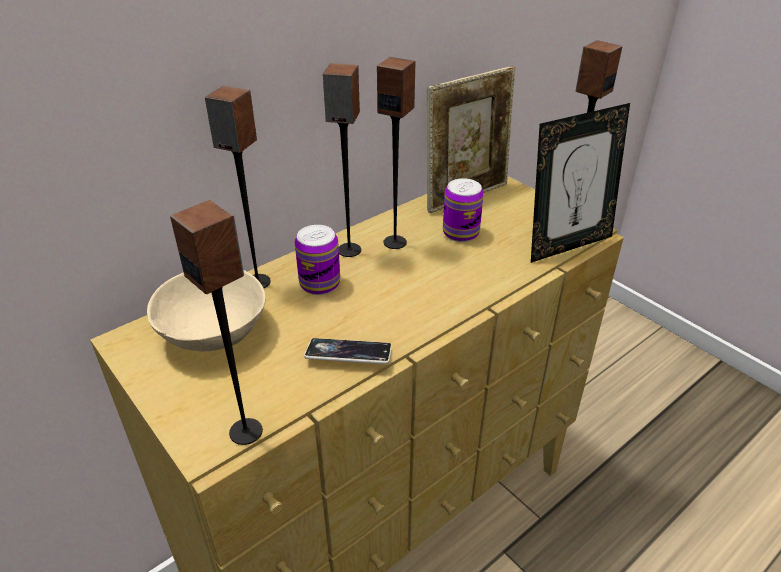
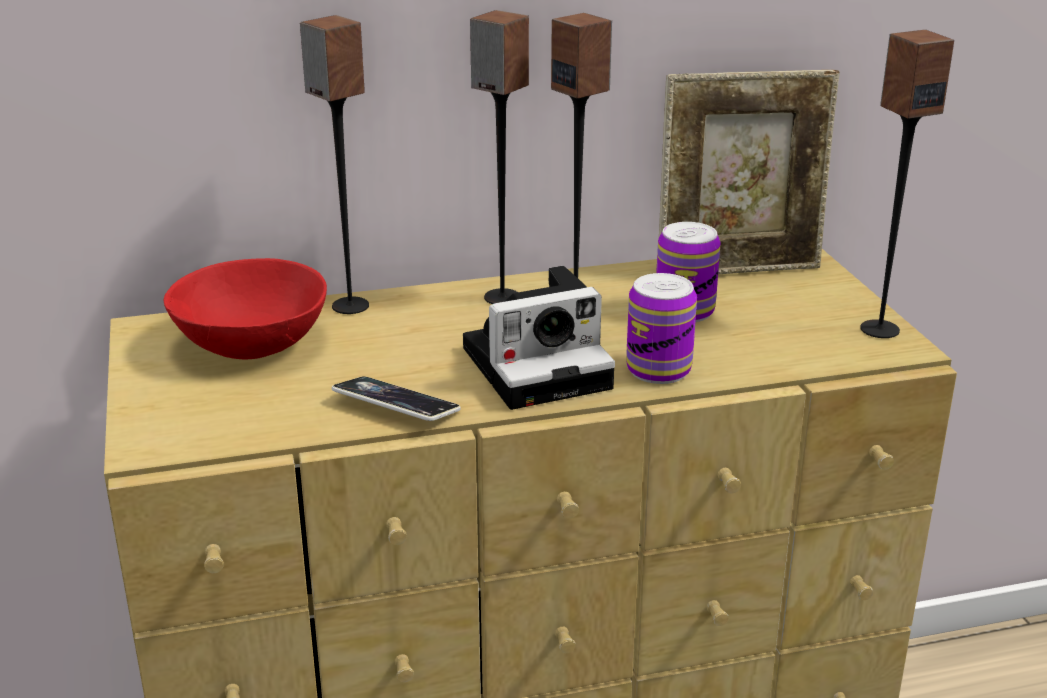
camera: 25 degrees right, 10 degrees down
(212, 332) = (250, 344): beige bowl -> red bowl
(246, 431) = (206, 446): speaker -> none
(320, 283) = (428, 325): can -> can (658, 370)
(412, 296) = (541, 365): none -> camera
(566, 244) = (841, 359): picture frame -> none

